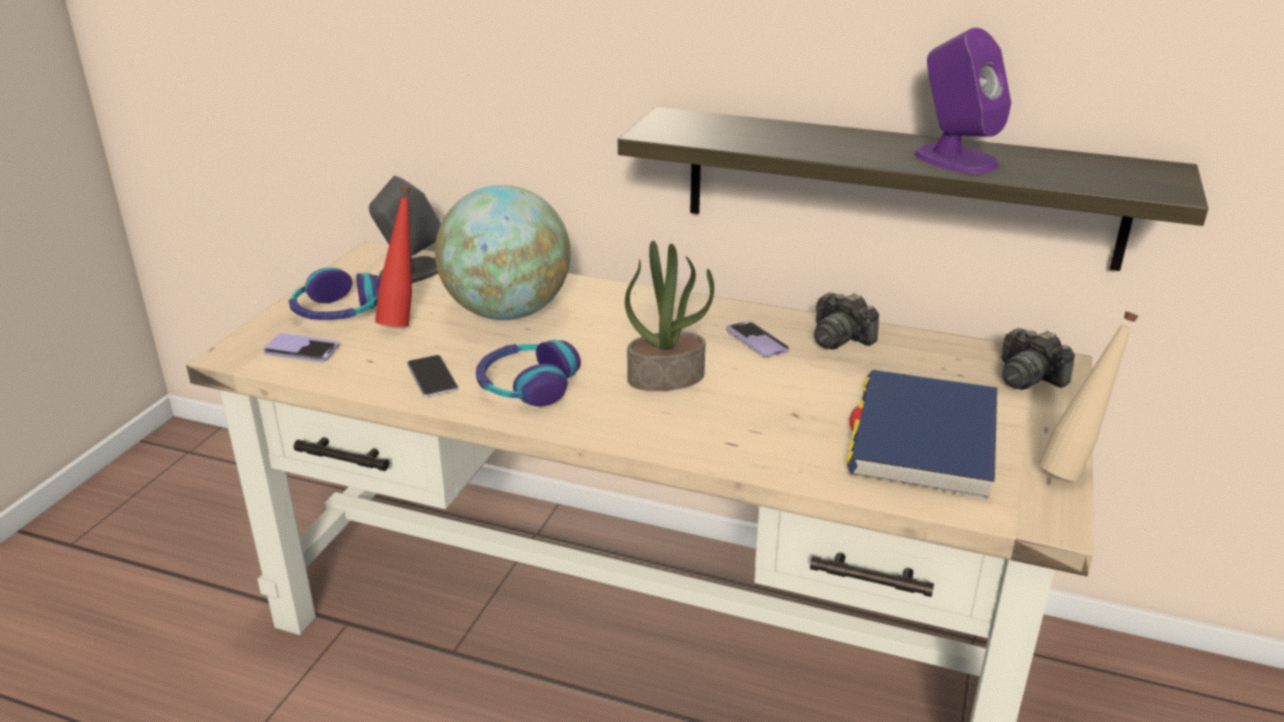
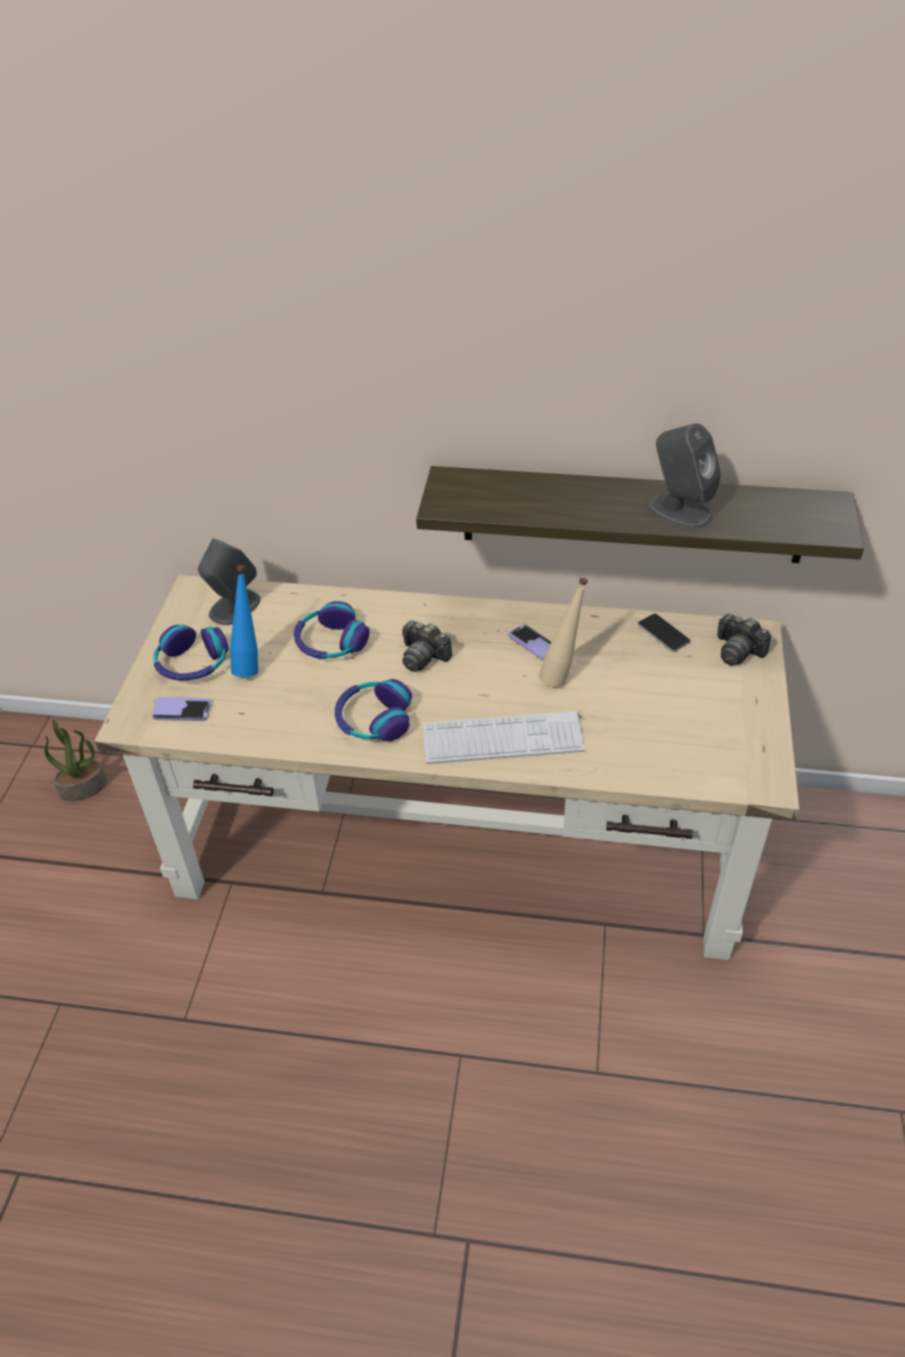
camera: 10 degrees left, 15 degrees up
(403, 320) = (250, 664): red bottle -> blue bottle
(432, 377) = (297, 723): phone -> phone (663, 633)
(507, 312) = (331, 642): globe -> headphones
(666, 377) = (476, 693): potted plant -> potted plant (84, 787)
(684, 424) = (502, 739): none -> keyboard
(839, 338) = (595, 631): camera -> camera (423, 656)
(923, 439) = (674, 724): blue book -> none
(954, 159) = (679, 511): purple speaker -> grey speaker
(1072, 468) = (778, 735): beige bottle -> beige bottle (561, 674)

